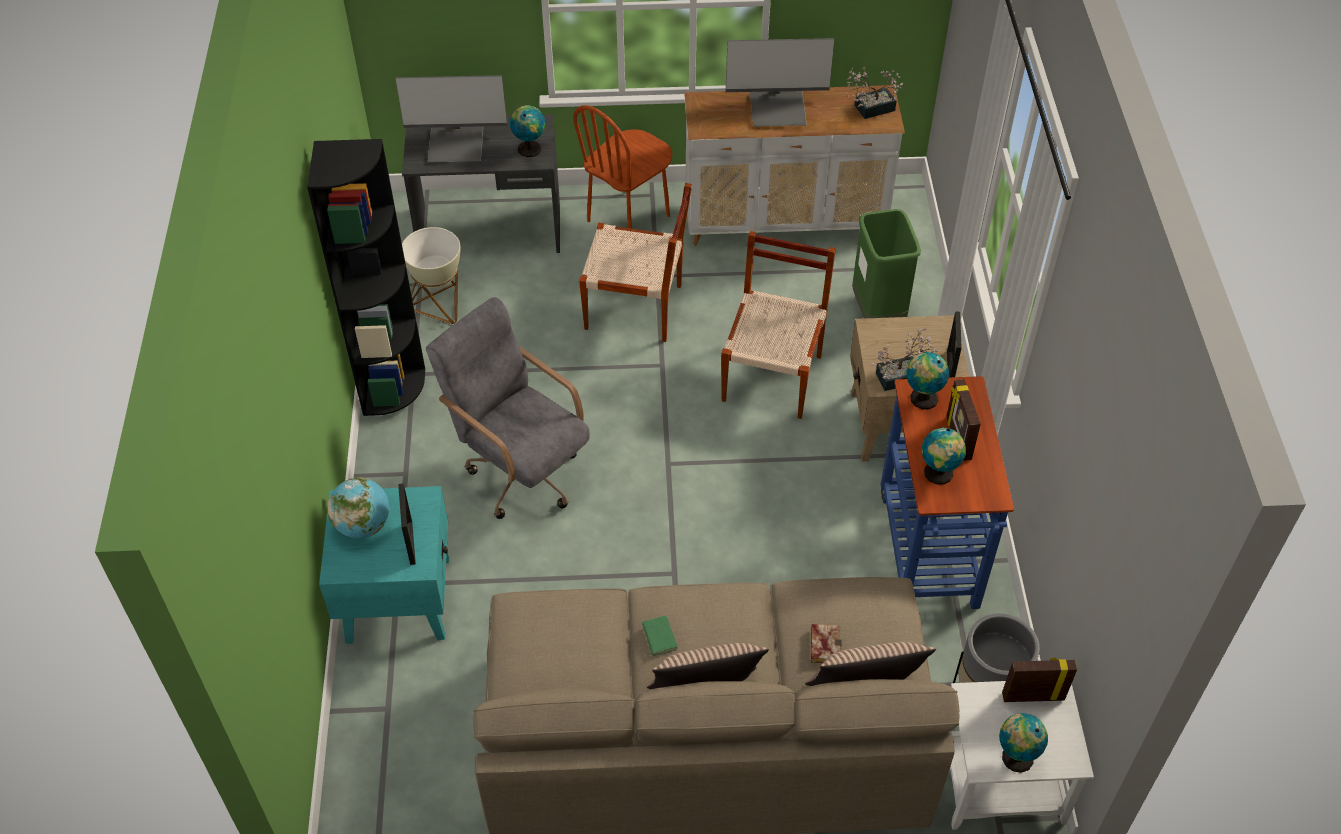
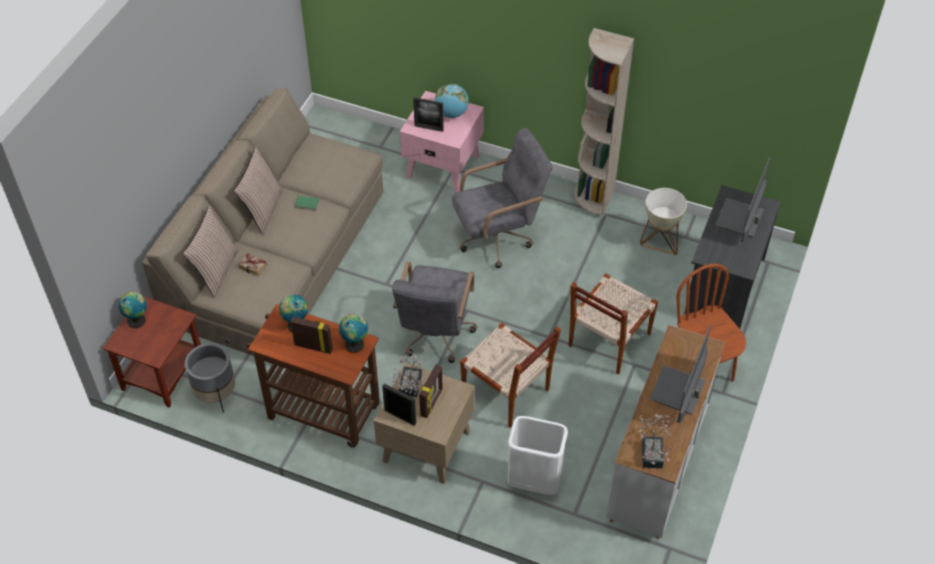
camera: 115 degrees right, 0 degrees up
(393, 396) = (592, 201): black bookcase -> beige bookcase
(398, 598) = (444, 167): turquoise nightstand -> pink nightstand
(529, 148) = (720, 255): globe -> none
(735, 478) = (435, 338): none -> grey office chair
(878, 312) = (534, 483): green trash can -> white trash can
(928, 552) = (322, 412): blue cart -> brown cart
(1000, 785) = (162, 372): white side table -> brown side table
(1032, 696) = (162, 345): picture frame -> picture frame (432, 403)

